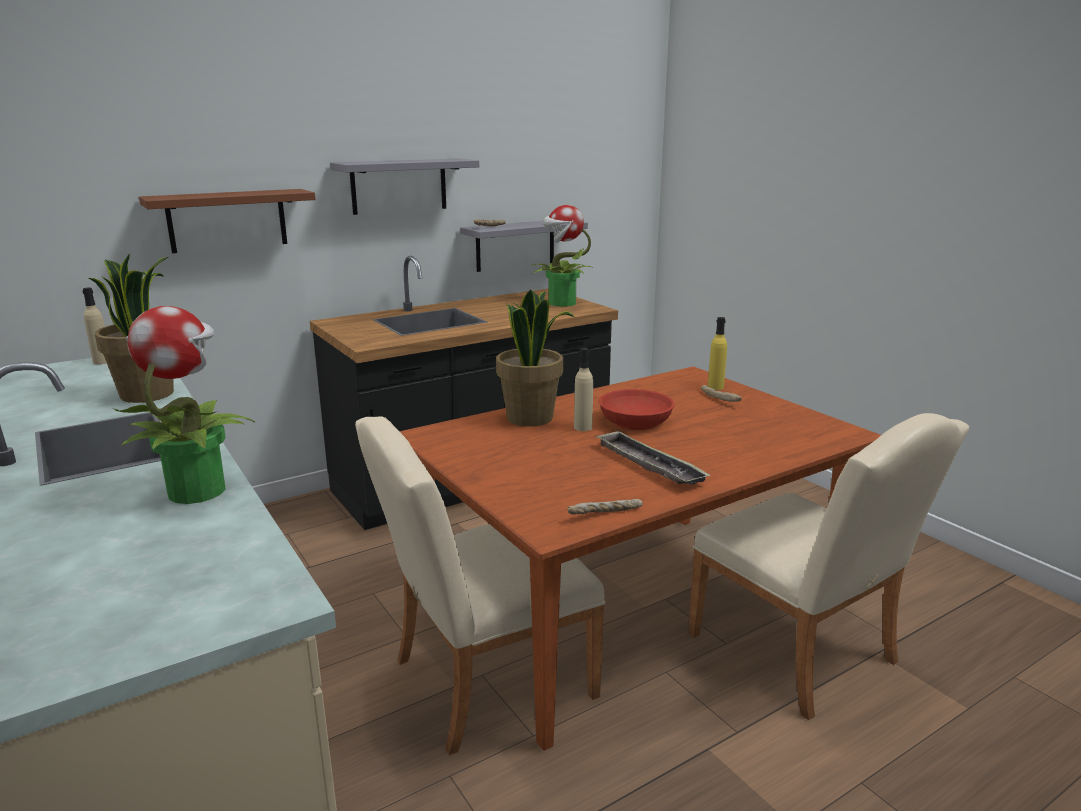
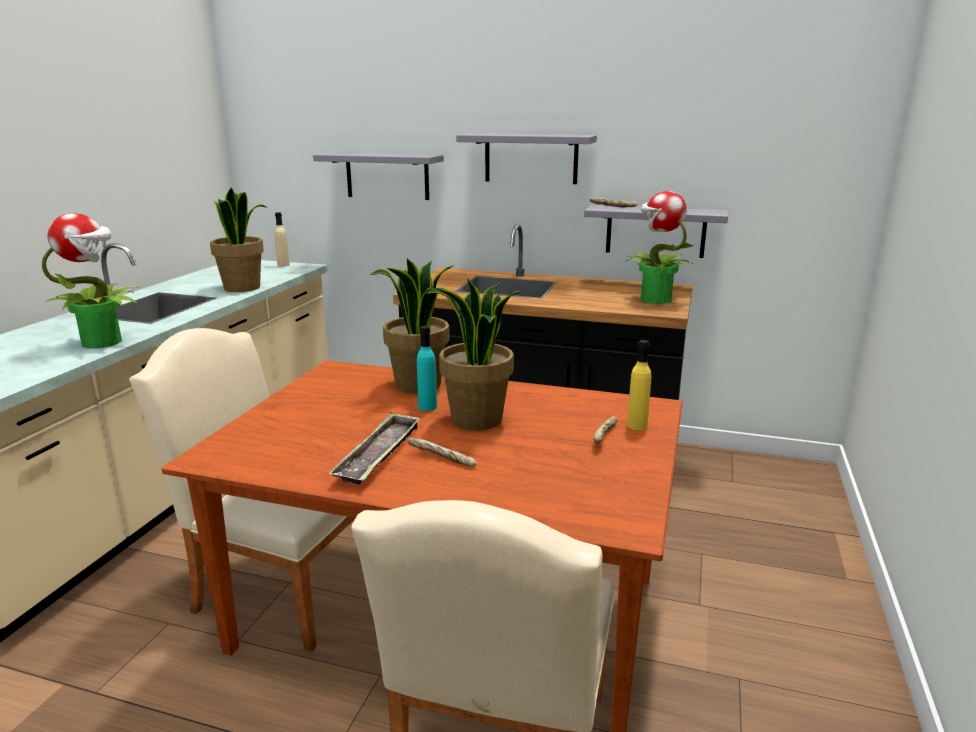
camera: 50 degrees right, 0 degrees up
(227, 220) = (387, 176): brown shelf -> grey shelf
(583, 427) = (427, 407): beige bottle -> turquoise bottle
(605, 515) = (251, 468): bread -> bread (441, 459)
(635, 421) = (476, 420): red bowl -> potted plant

